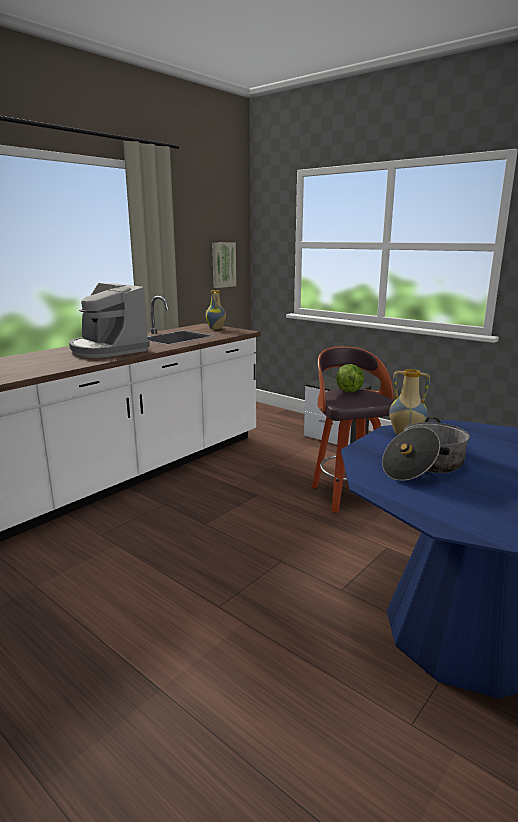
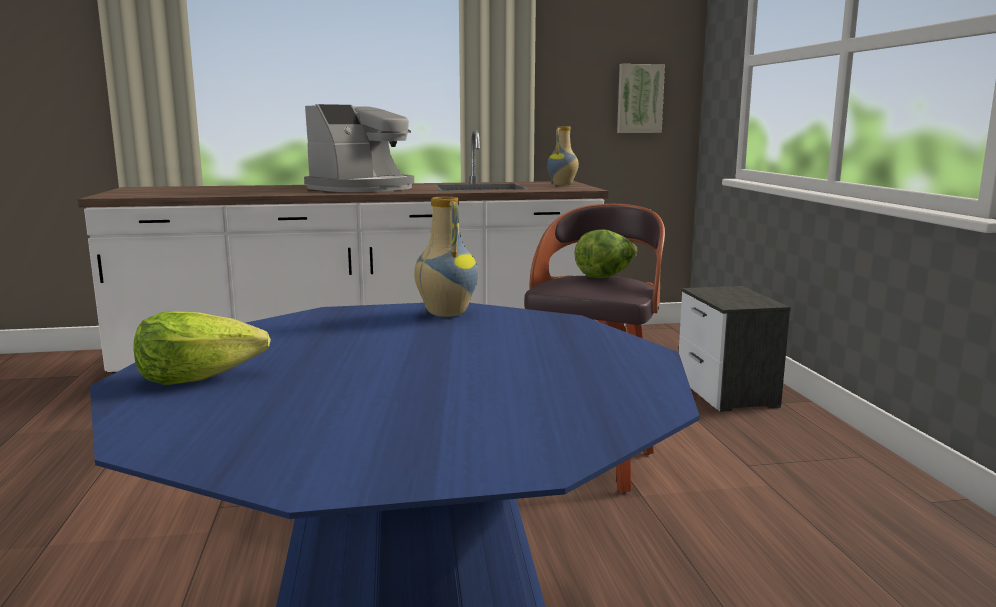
camera: 40 degrees right, 5 degrees down
(107, 350) = (363, 188): coffee machine -> coffee machine turned 135 degrees counterclockwise
(423, 466) = (337, 340): cooking pot -> none
(455, 510) = (199, 378): none -> lettuce

